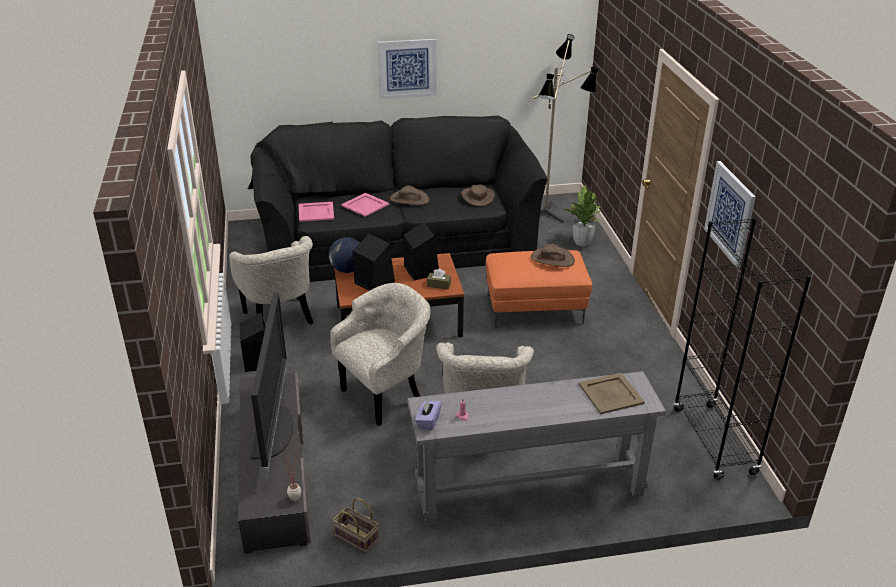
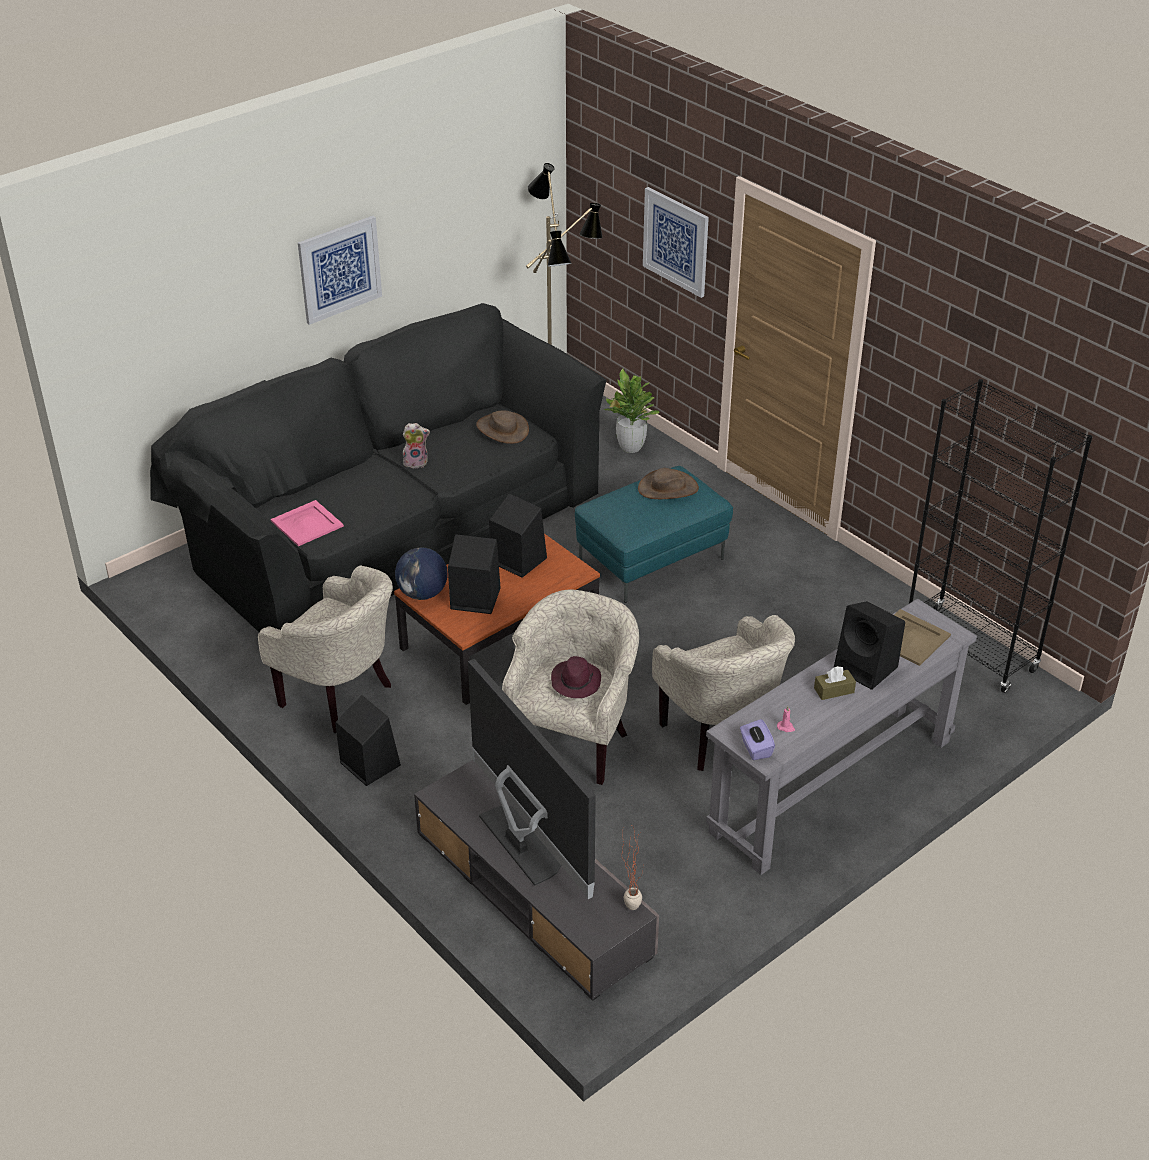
camera: 30 degrees left, 5 degrees up
(355, 538) = (698, 925): basket -> none
(365, 205) = (364, 490): pink tray -> none
(378, 346) = (575, 681): none -> purple hat
(409, 199) = (416, 462): brown hat -> plush toy
(439, 285) = (559, 572): brown tissue box -> brown tissue box (834, 690)
(534, 309) = (651, 561): orange ottoman -> turquoise ottoman
(559, 401) = (867, 668): none -> black speaker
(730, 213) = (926, 377): picture -> picture (676, 241)

